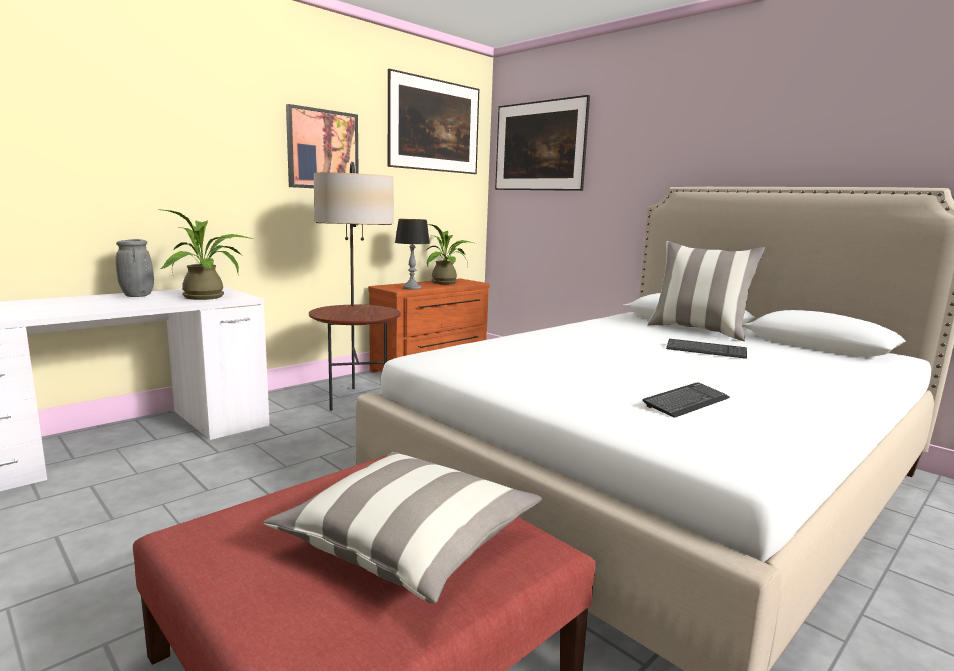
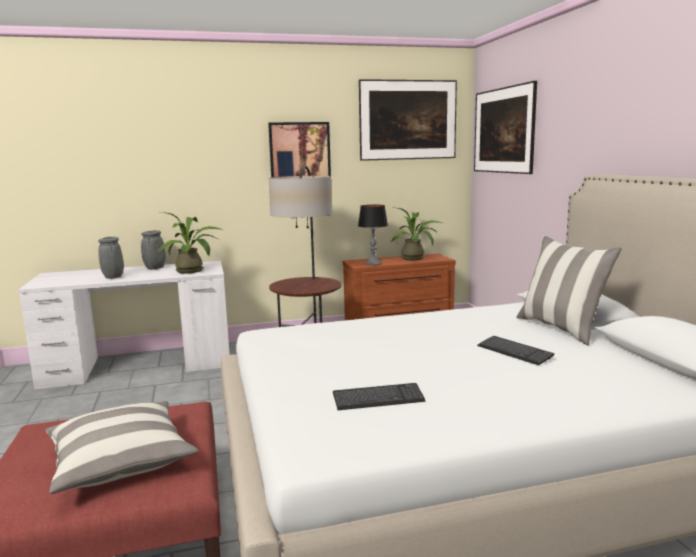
camera: 30 degrees right, 0 degrees up
(87, 308) = (113, 277): none -> grey vase

